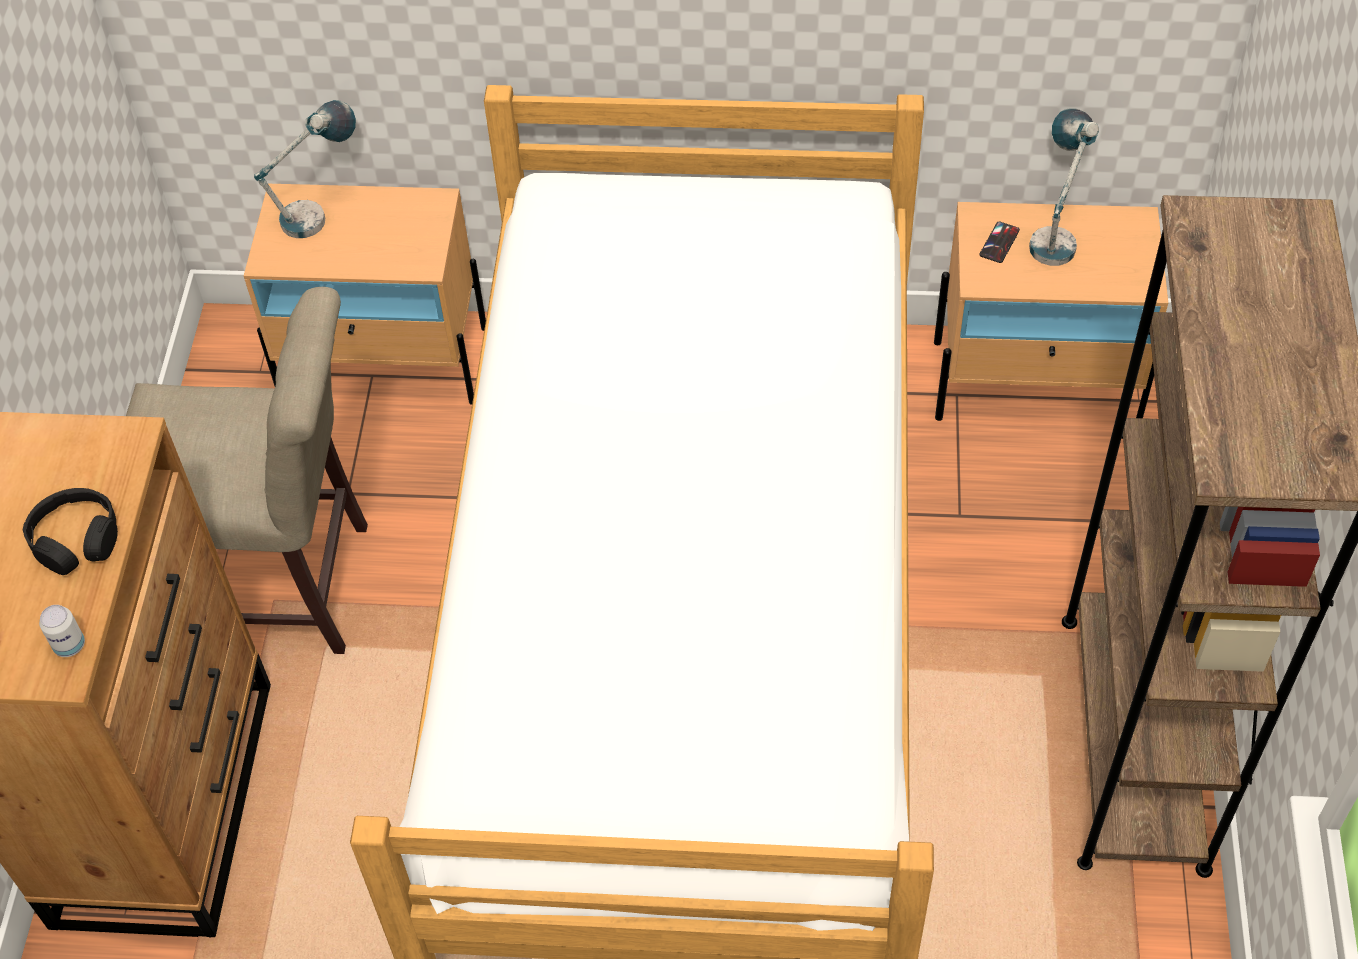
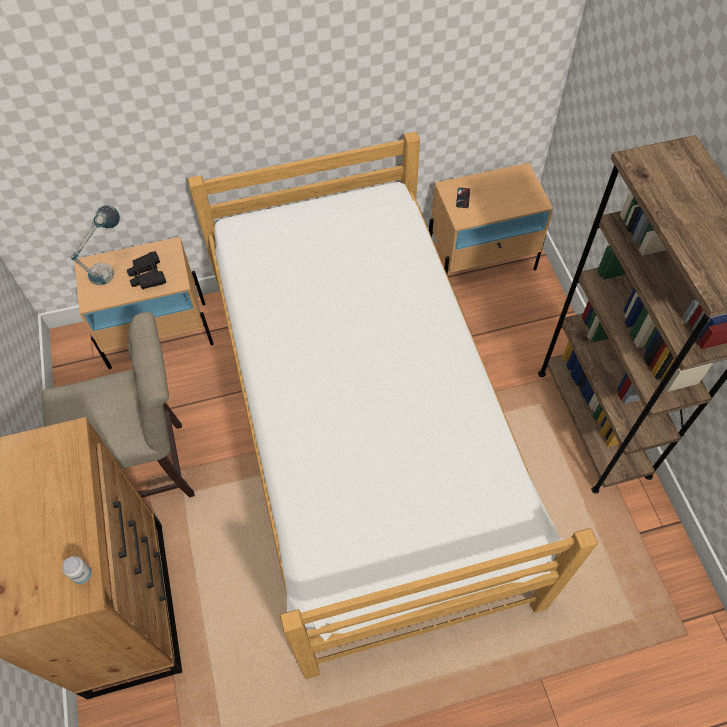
camera: 20 degrees left, 5 degrees up
(76, 539) = (61, 507): black headphones -> none
(379, 241) = (148, 275): none -> black binoculars
(1055, 233) = (487, 187): table lamp -> none

